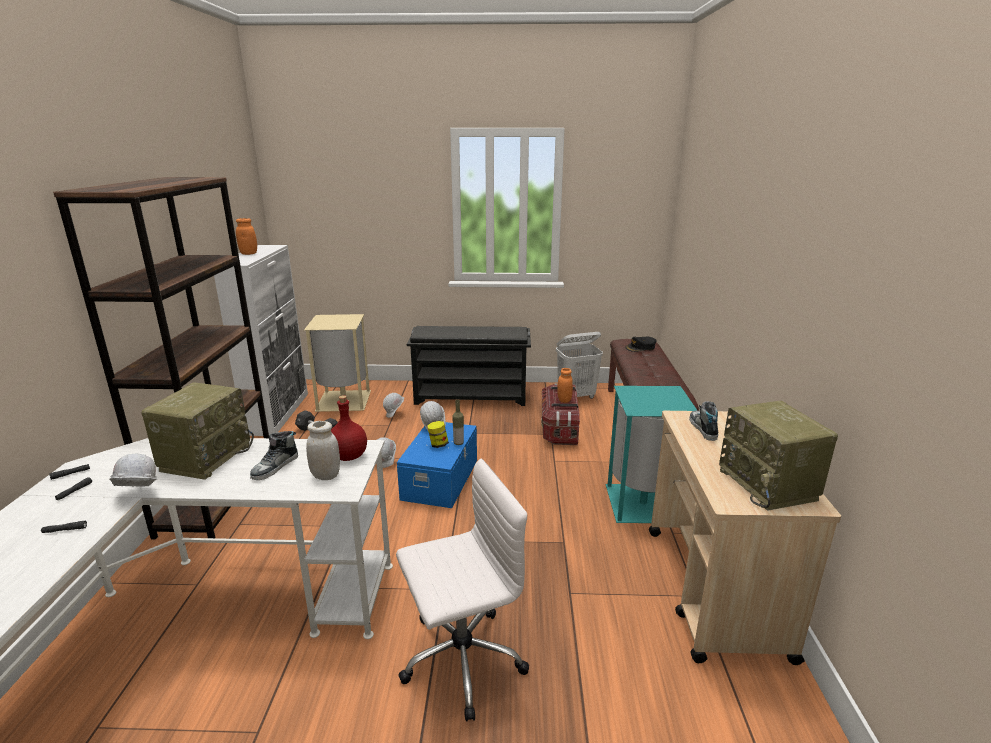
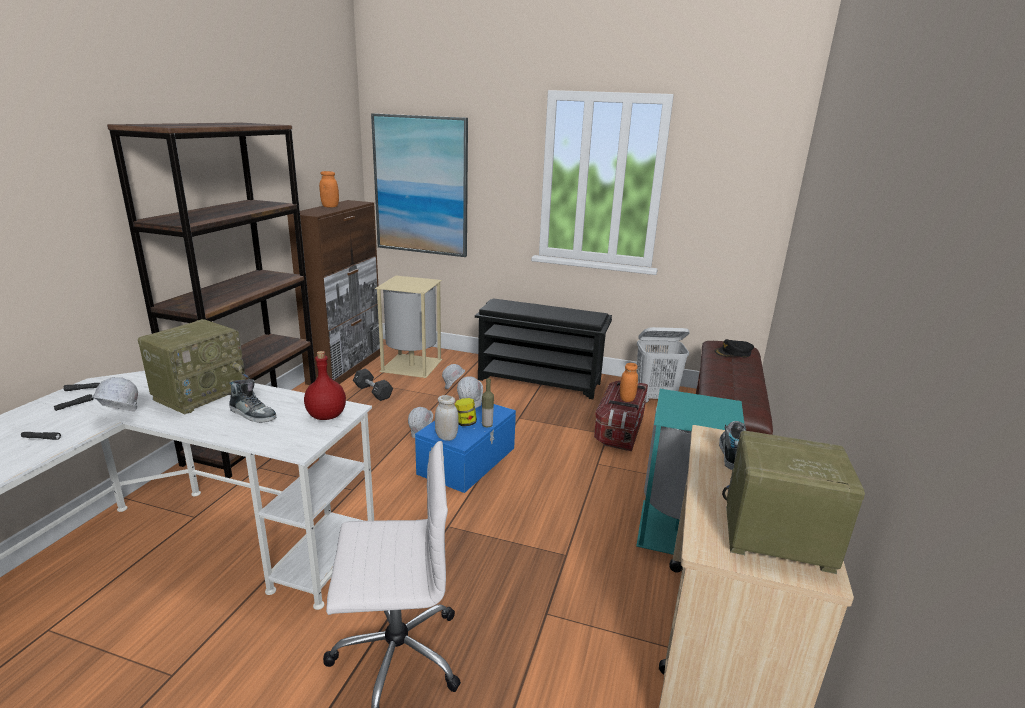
camera: 15 degrees right, 0 degrees up
(275, 467) = (253, 414): shoe -> shoe turned 105 degrees counterclockwise
(278, 413) = (346, 368): white cabinet -> brown cabinet
(326, 475) = (292, 431): white jar -> white jar (446, 437)
(330, 225) = (421, 186): none -> picture
(769, 485) = (775, 538): radio -> radio turned 105 degrees clockwise

